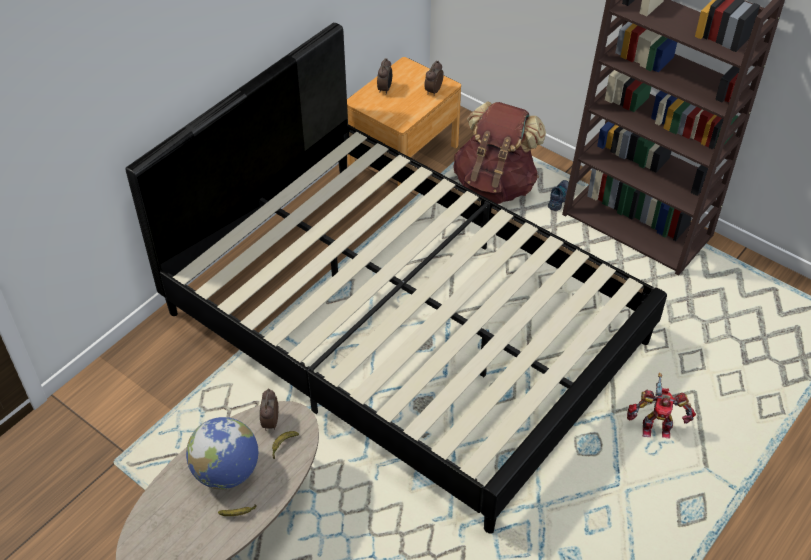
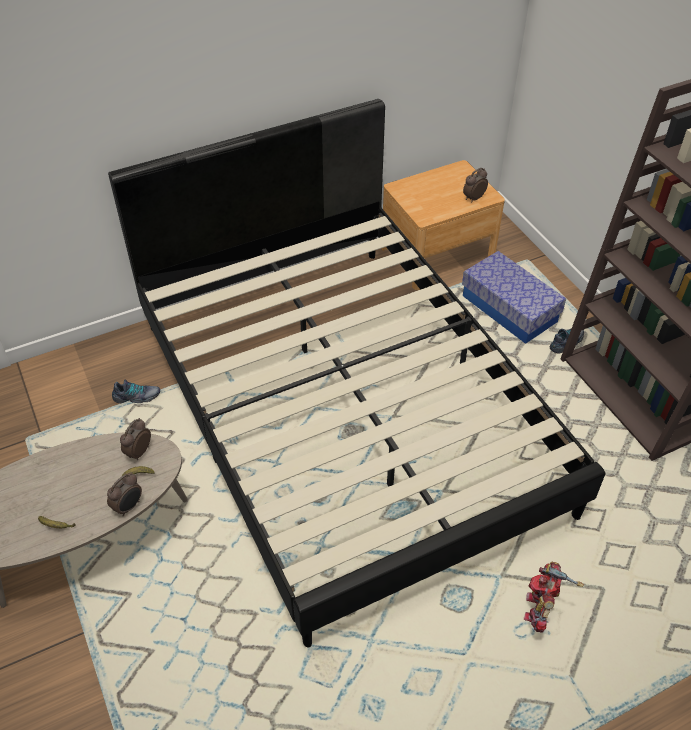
camera: 25 degrees right, 0 degrees up
(199, 383) = (137, 397): none -> shoe
(226, 472) = (72, 482): globe -> none
(385, 89) = (429, 184): alarm clock -> alarm clock (129, 506)
(495, 185) = (509, 309): brown backpack -> storage box
(655, 428) = (538, 610): toy robot -> toy robot turned 75 degrees clockwise

